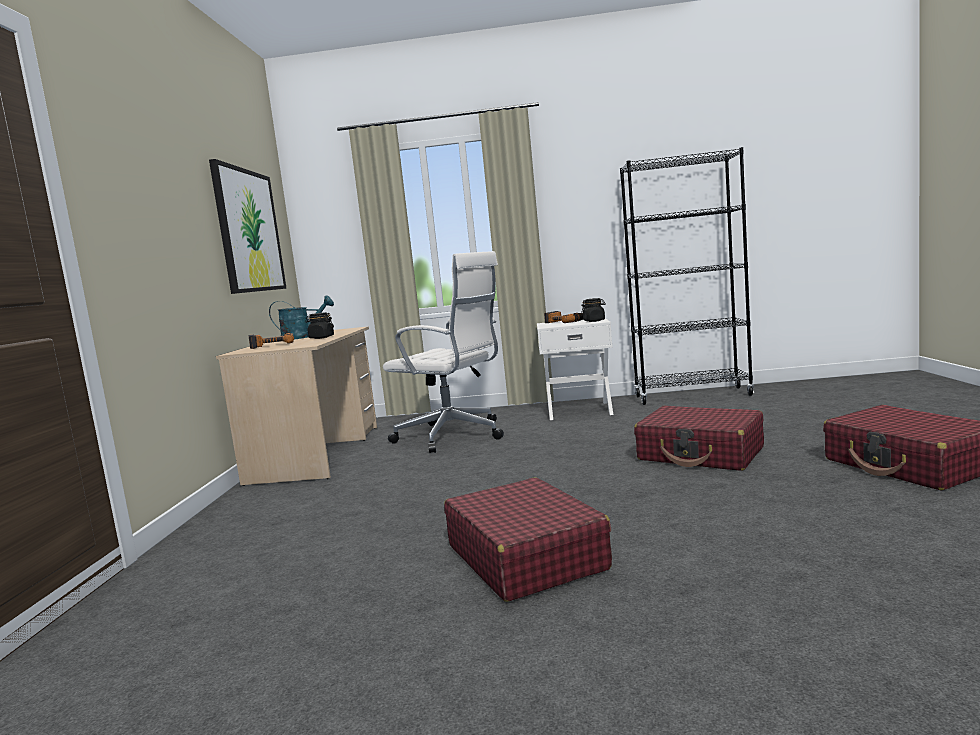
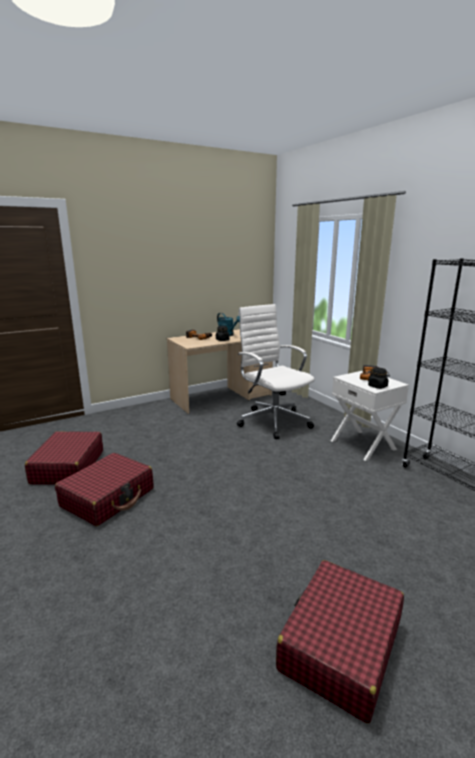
camera: 55 degrees right, 10 degrees up
(249, 231) = (221, 270): picture -> none
(454, 436) = (273, 421): white office chair -> white office chair turned 150 degrees clockwise
(701, 454) = (297, 520): red suitcase -> red suitcase (68, 467)

